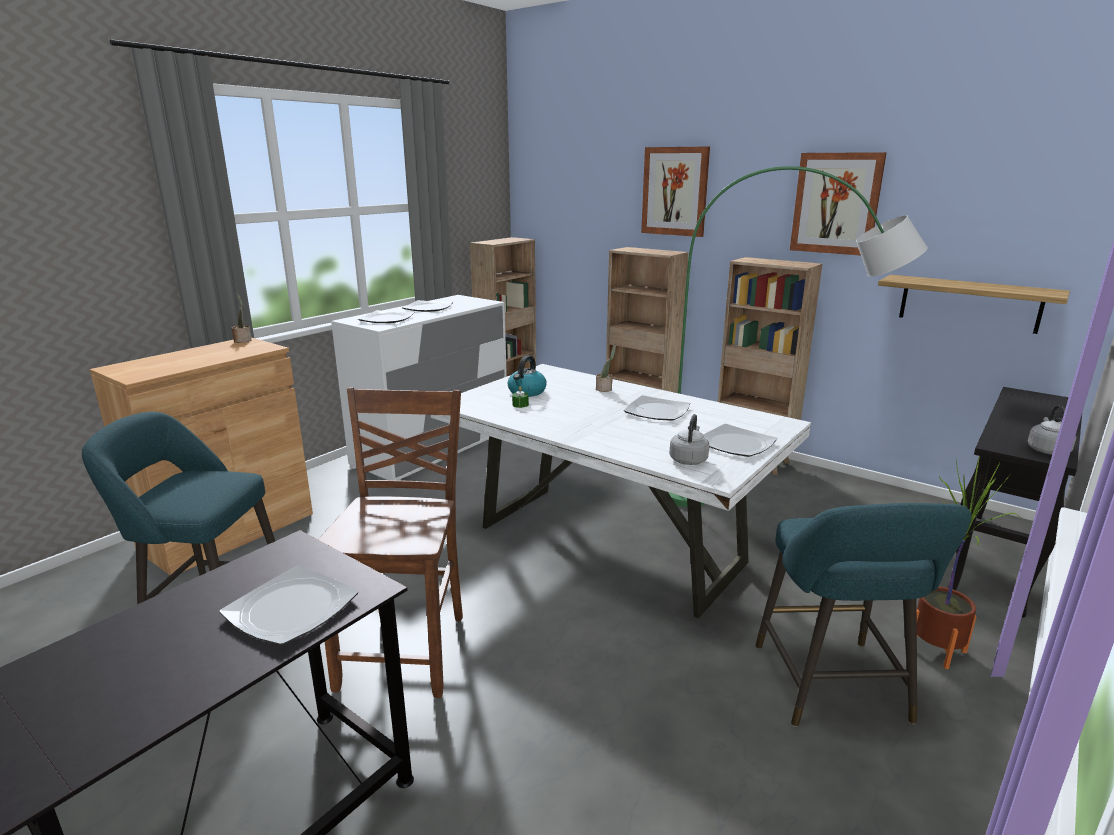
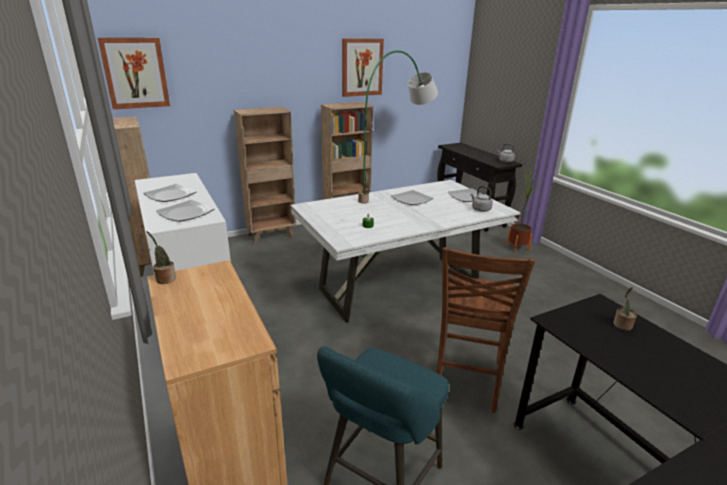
camera: 65 degrees left, 5 degrees up
(293, 608) = (622, 325): plate -> potted plant
(407, 650) = (466, 381): brown chair -> brown chair turned 105 degrees counterclockwise
(527, 392) = (345, 219): kettle -> none
(675, 191) = (263, 65): picture -> picture (135, 73)
(833, 689) = (534, 274): turquoise stool -> none
(969, 303) = (420, 111): shelf -> none

